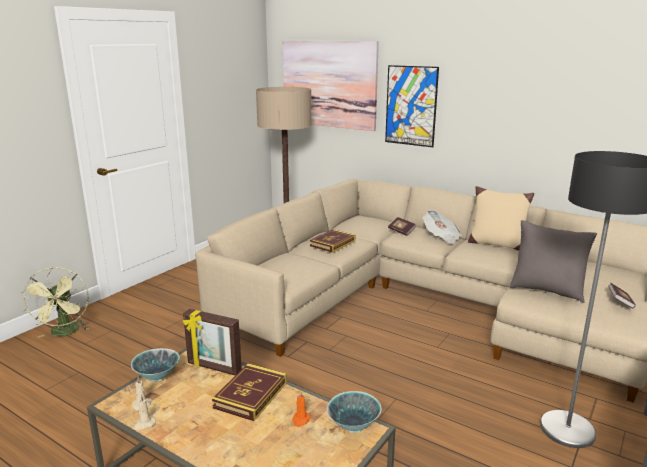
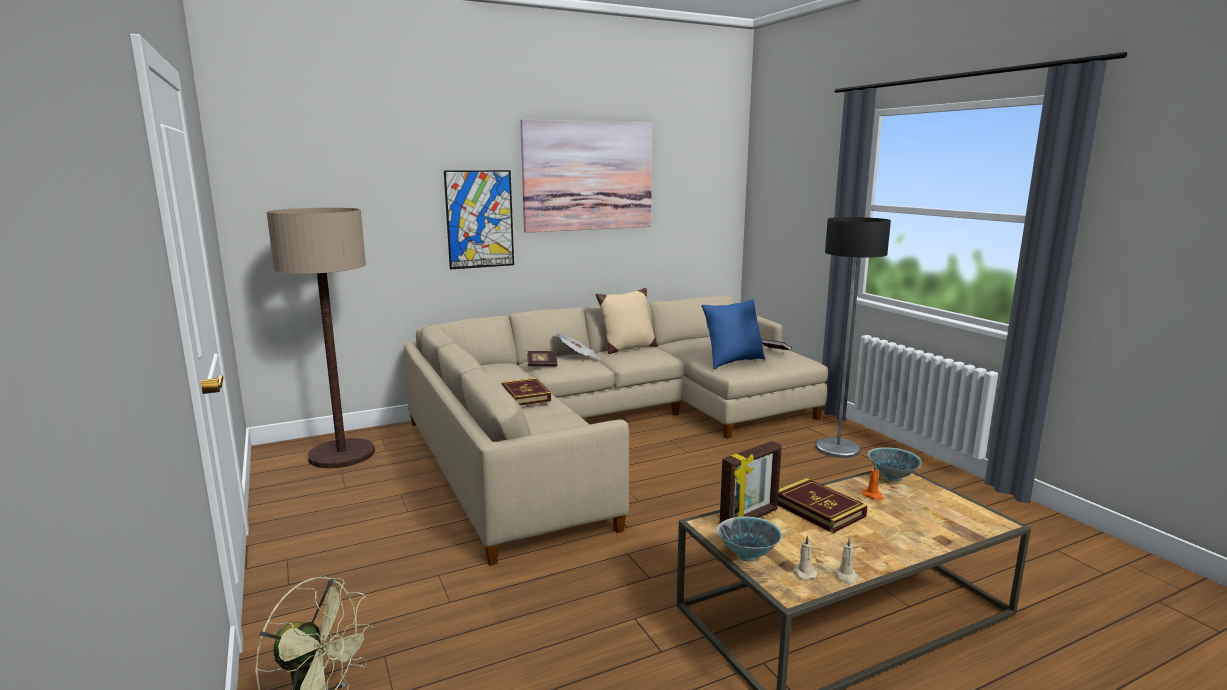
camera: 60 degrees left, 5 degrees down
(329, 84) = (348, 201): picture -> picture (588, 176)
(546, 291) = (732, 362): grey pillow -> blue pillow

